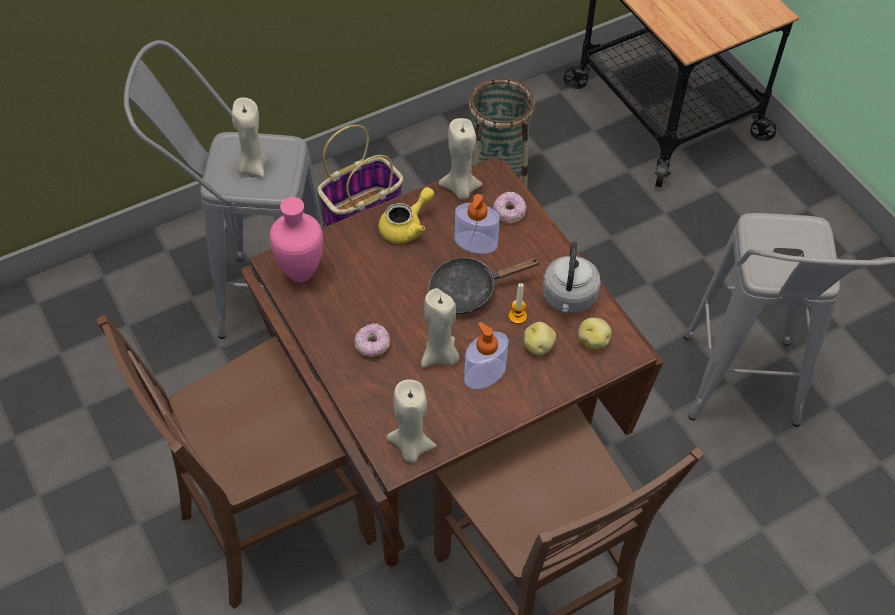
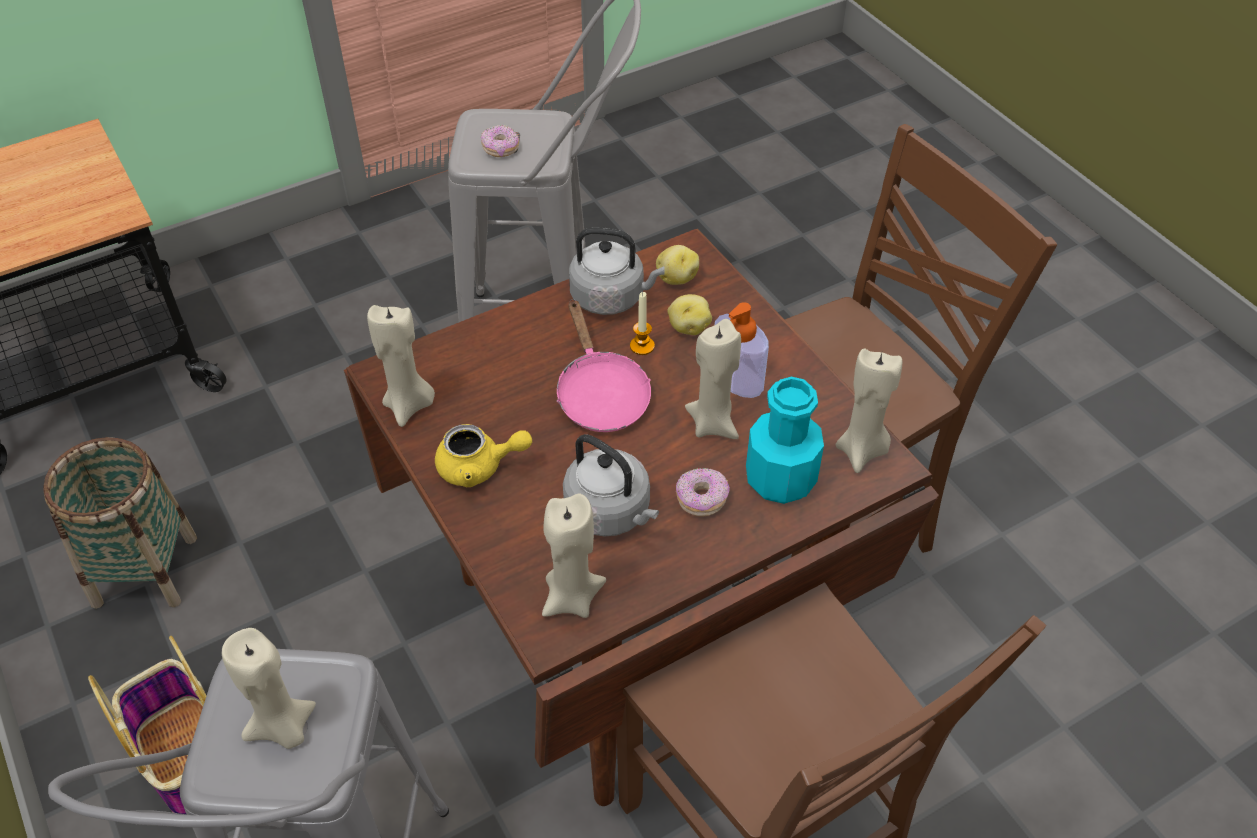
camera: 90 degrees left, 5 degrees down
(300, 274) = (571, 598): pink vase -> beige candle
(364, 295) = (611, 513): none -> grey kettle
(387, 392) = (780, 479): none -> turquoise bottle
(406, 227) = (479, 467): yellow teapot -> yellow teapot turned 135 degrees clockwise
(469, 291) = (600, 394): black frying pan -> pink frying pan
(475, 242) = (513, 388): soap dispenser -> none
(509, 212) = (460, 353): donut -> donut (500, 149)

